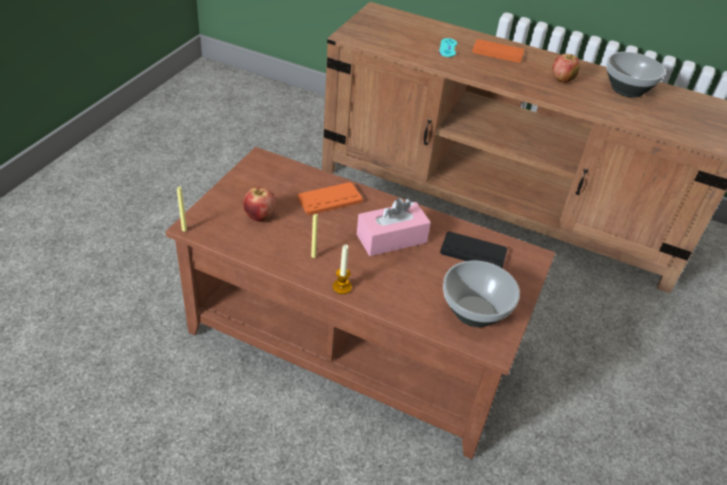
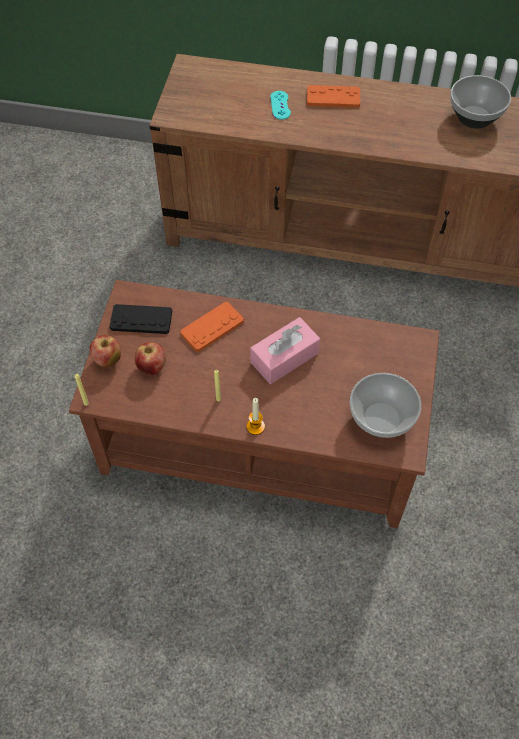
camera: 10 degrees left, 15 degrees up
(473, 252) = (364, 352): black game controller -> black game controller (141, 320)
(562, 80) = (407, 121): apple -> apple (107, 360)

